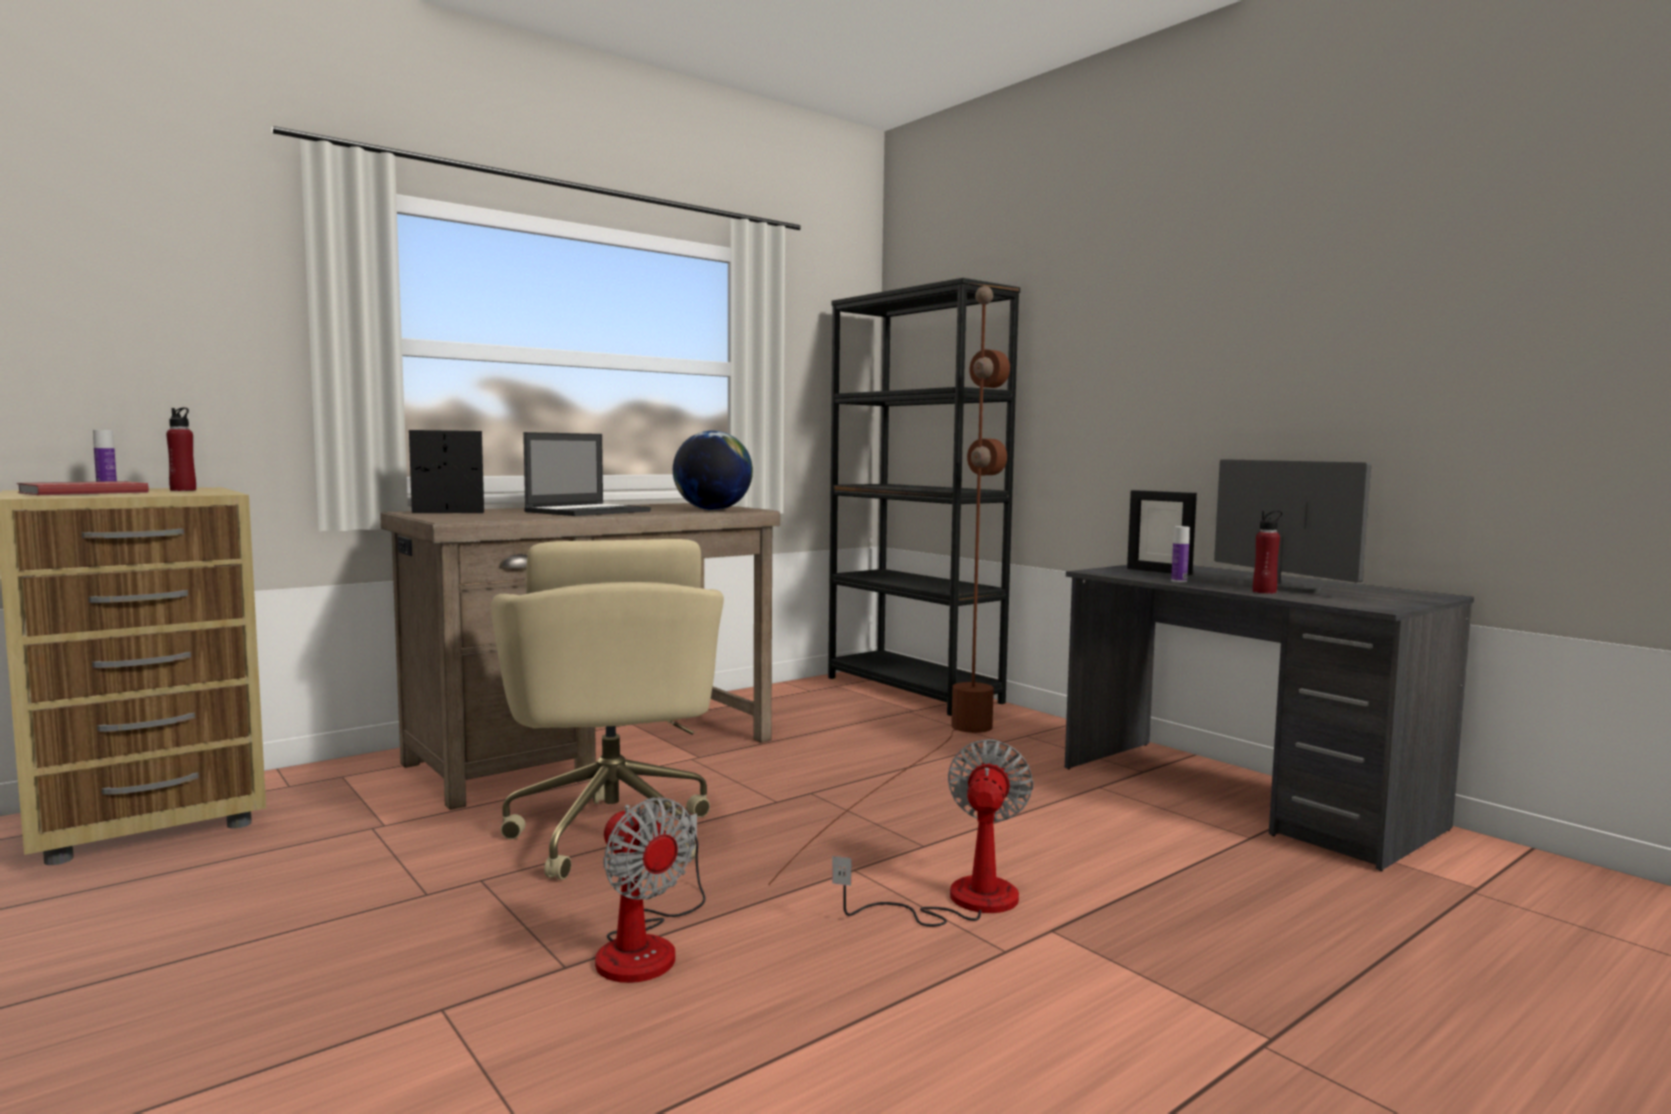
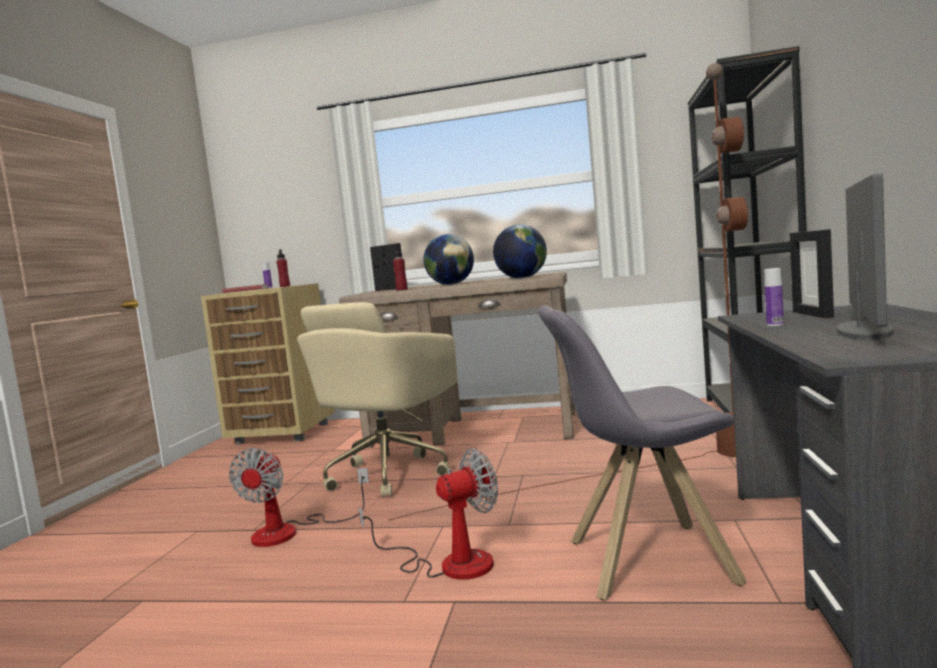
camera: 50 degrees right, 0 degrees up
(589, 511) = (451, 284): laptop -> globe
(1114, 838) = (648, 560): none -> grey chair
(1264, 592) = (806, 337): red bottle -> red bottle (402, 290)

